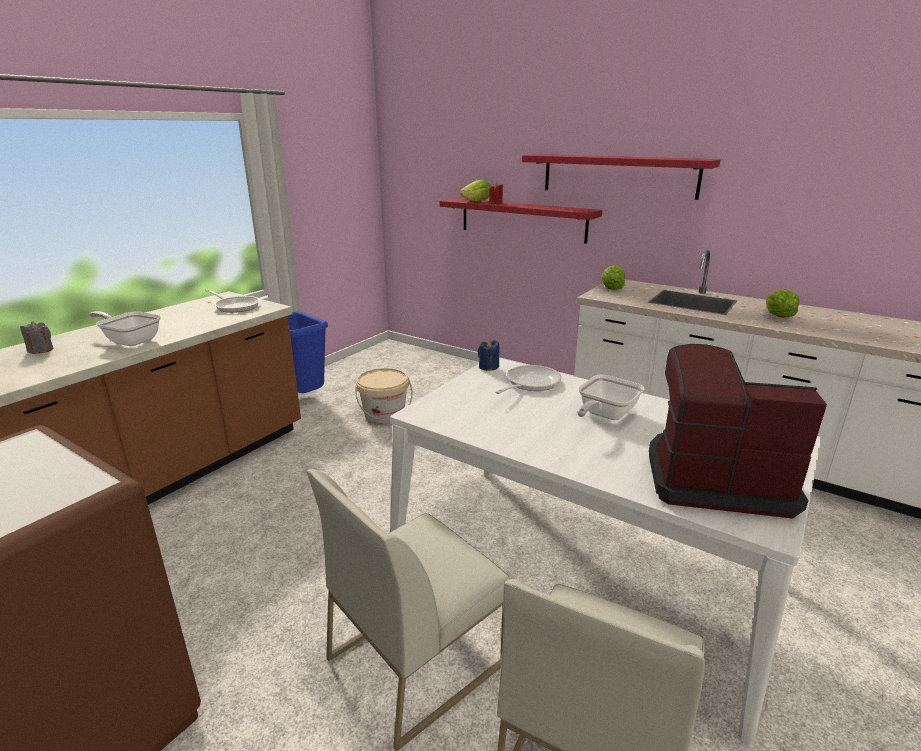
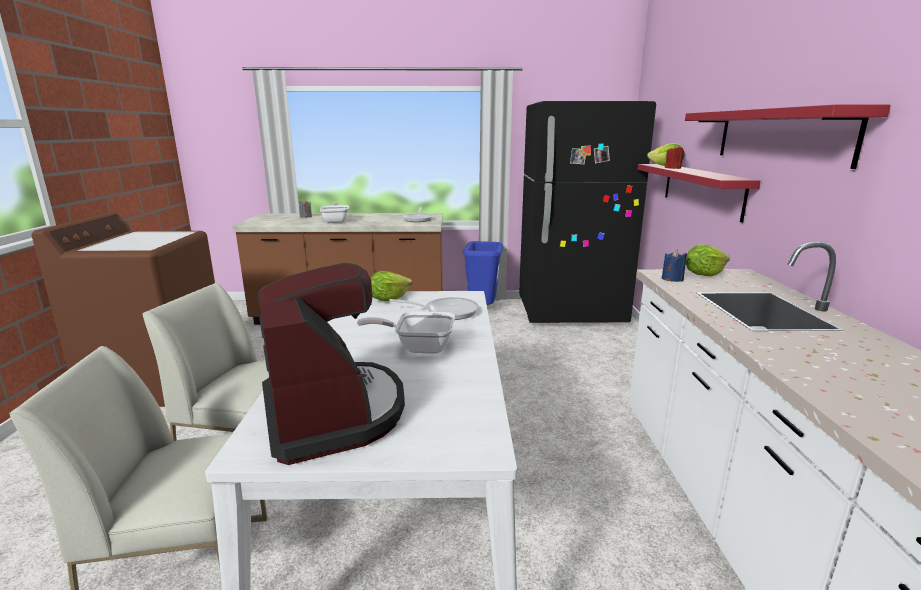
camera: 55 degrees right, 5 degrees down
(383, 366) = (570, 313): none -> black fridge
(384, 414) = (504, 340): beige bucket -> none
(488, 367) = (458, 294): blue candle -> blue candle (672, 279)
(777, 316) = (835, 360): lettuce -> lettuce (388, 299)

